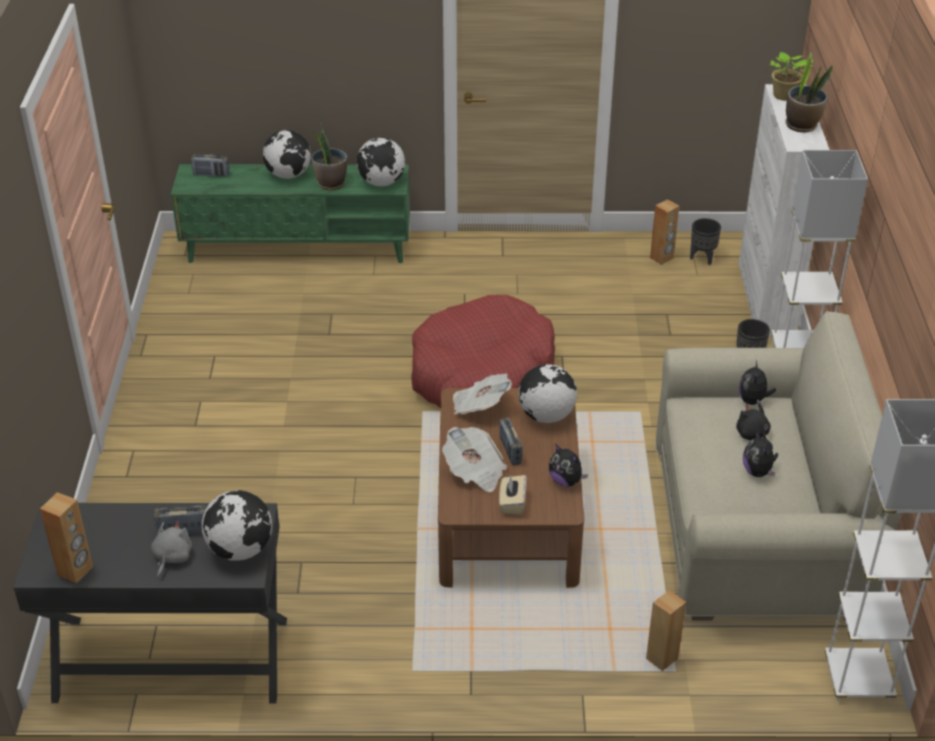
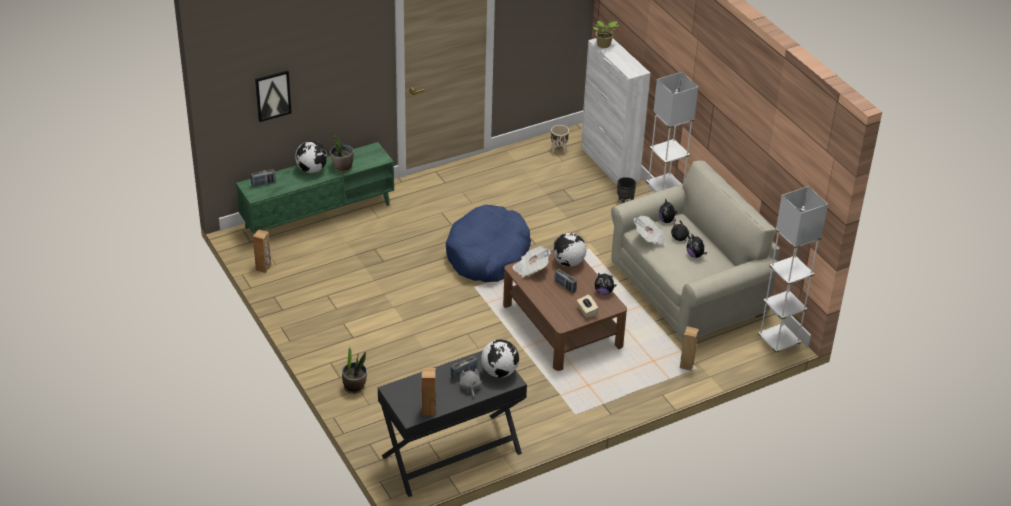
camera: 30 degrees left, 0 degrees up
(235, 42) = (272, 95): none -> picture
(381, 183) = (372, 158): globe -> none
(474, 471) = (556, 302): newspaper -> newspaper (650, 238)
(481, 372) = (488, 255): red dog bed -> blue dog bed
(662, 258) = (536, 156): brown speaker -> brown speaker (263, 268)
(702, 258) = (558, 150): black planter -> beige planter
(802, 125) = (625, 61): potted plant -> potted plant (354, 387)

